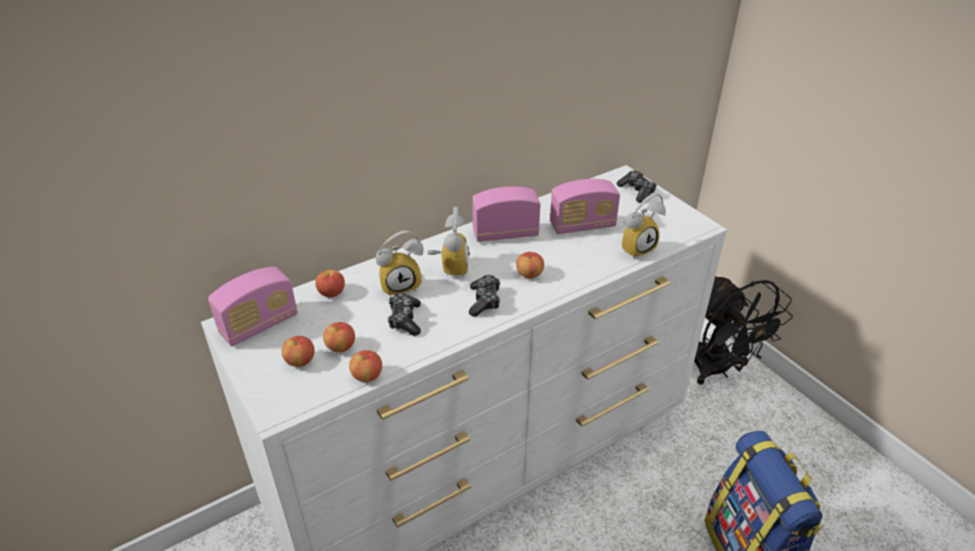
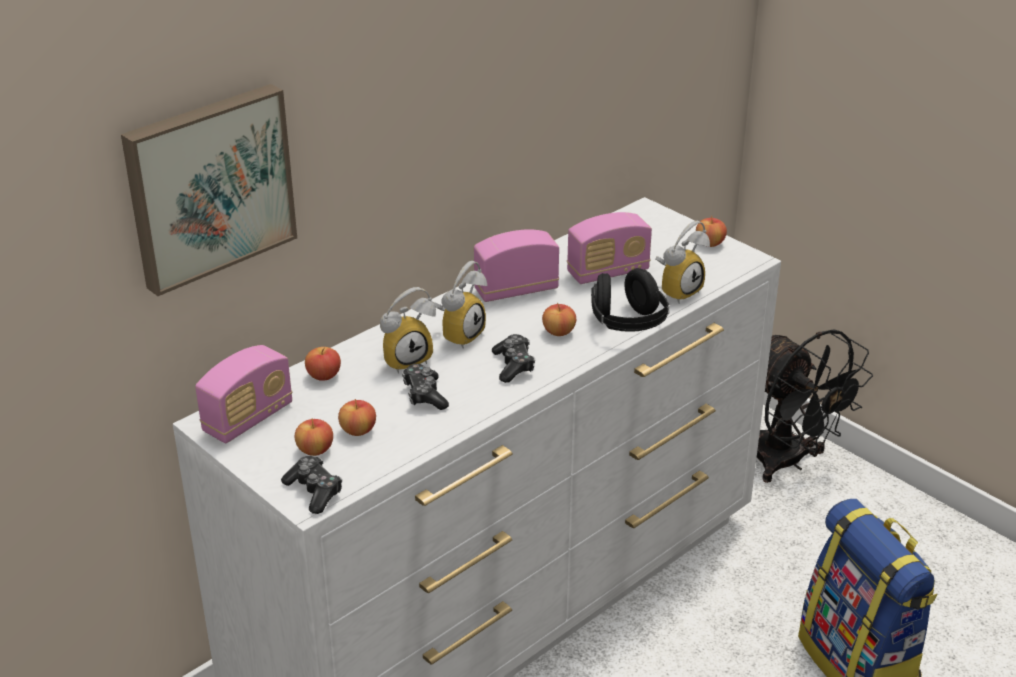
camera: 10 degrees left, 5 degrees down
(222, 132) = (208, 186): none -> picture
(367, 376) = (401, 456): apple -> apple (709, 243)
(449, 268) = (459, 334): alarm clock -> alarm clock turned 45 degrees clockwise
(587, 273) = (627, 324): none -> black headphones
(637, 191) = (665, 227): game controller -> game controller (314, 491)

